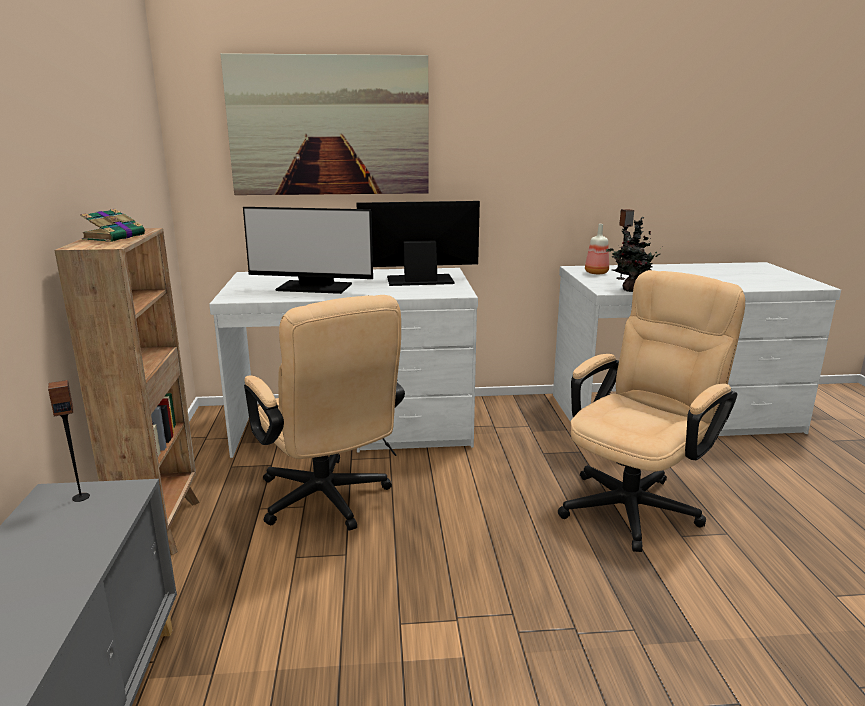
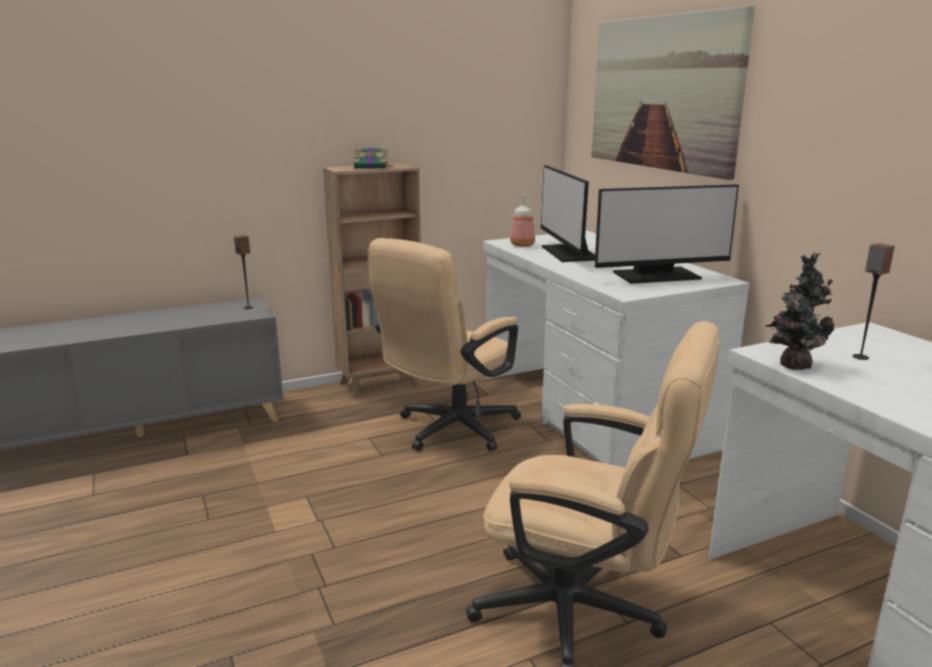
camera: 70 degrees right, 0 degrees up
(419, 280) = (657, 276): monitor -> monitor turned 105 degrees clockwise
(595, 273) = (865, 341): bottle -> bottle (522, 245)

